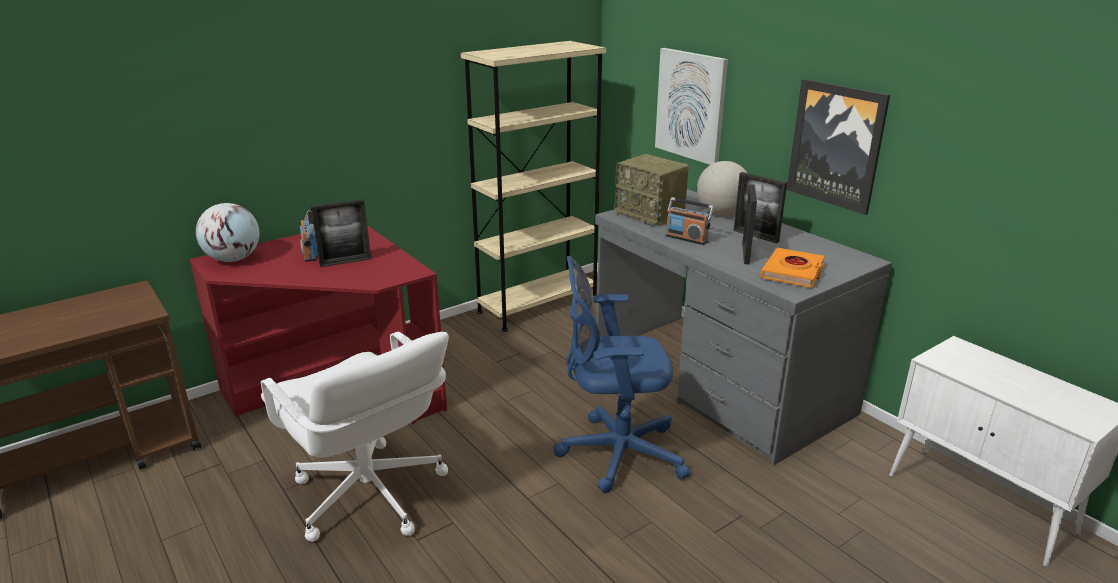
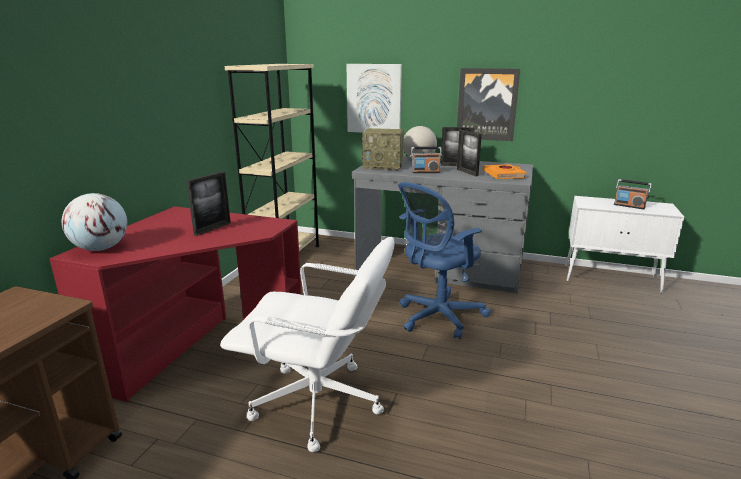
camera: 35 degrees left, 5 degrees down
(310, 253) = (170, 230): radio -> radio (629, 206)

